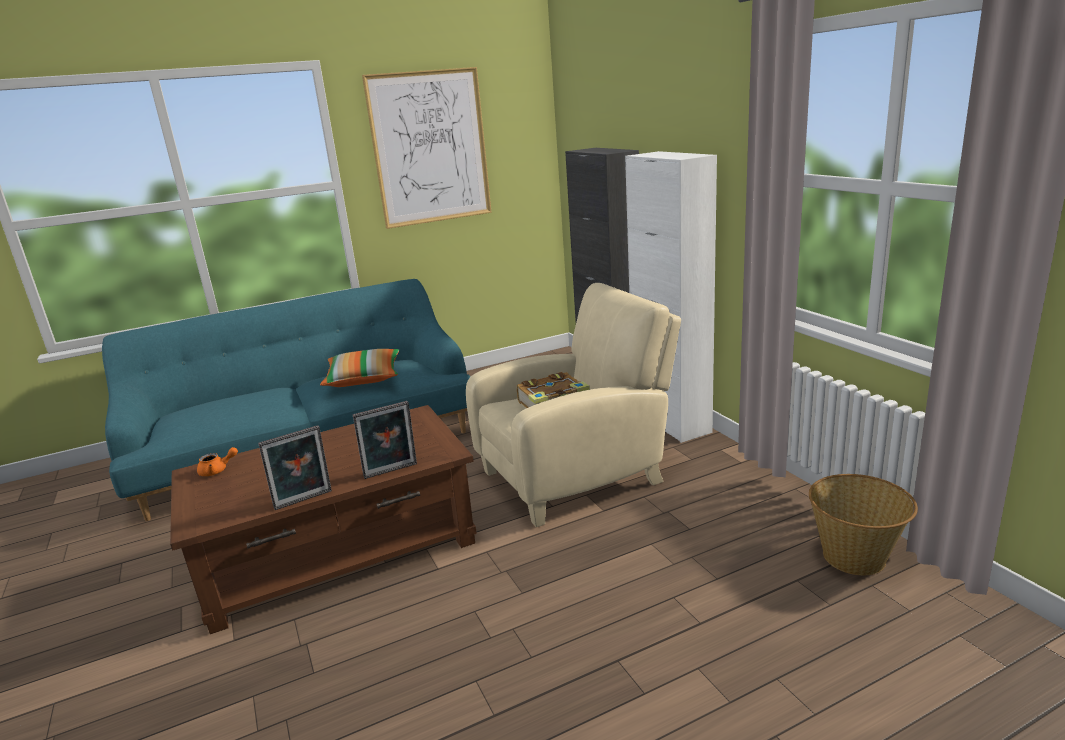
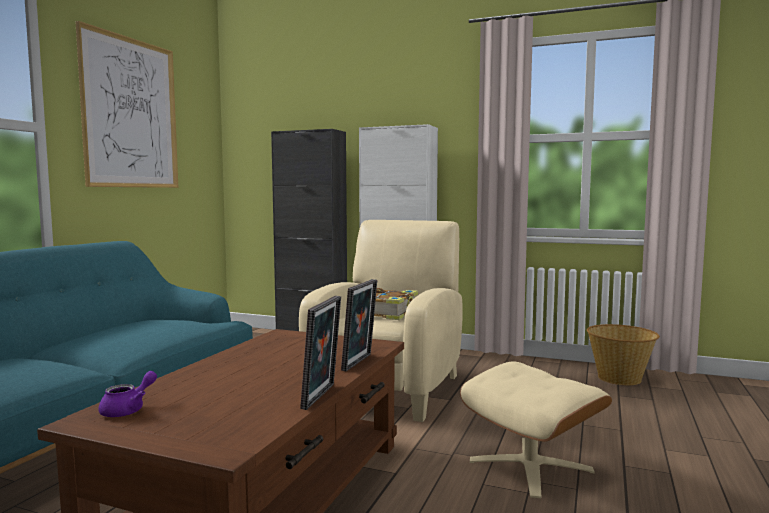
camera: 45 degrees left, 15 degrees down
(217, 471) = (128, 410): orange teapot -> purple teapot
(364, 379) = (137, 332): pillow -> none
(539, 615) = (531, 465): none -> beige ottoman

